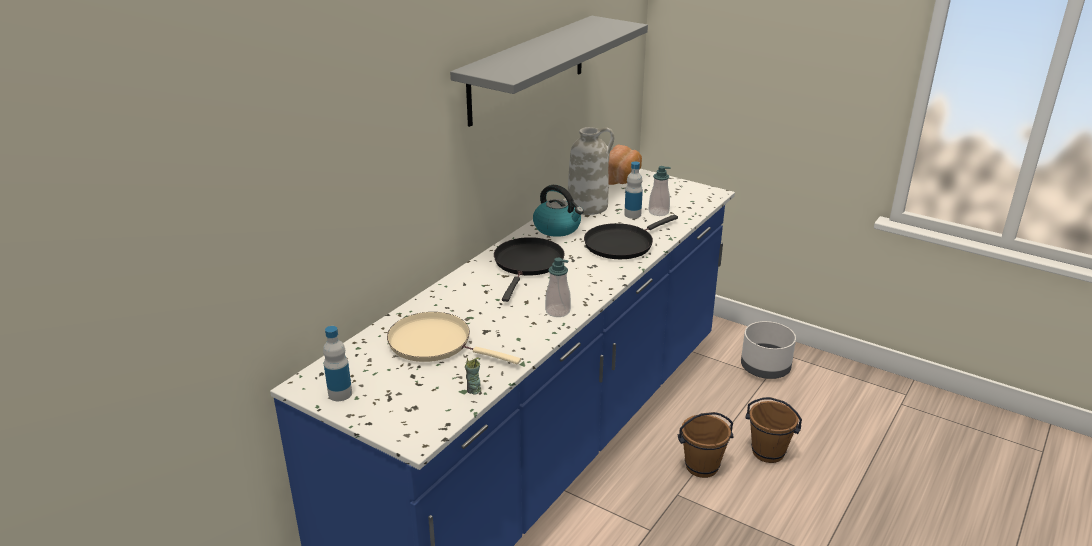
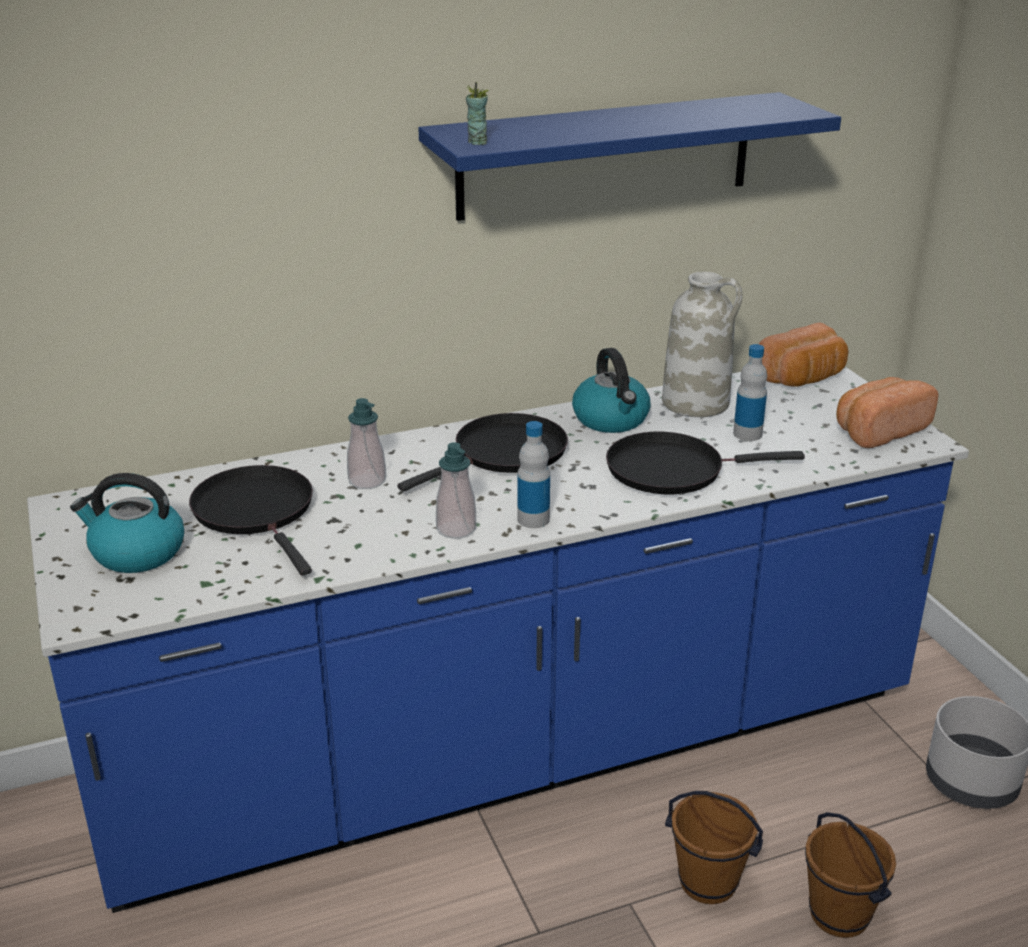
camera: 35 degrees right, 0 degrees up
(340, 394) = (81, 530): bottle -> bottle (533, 519)
(396, 392) = (136, 553): none -> kettle
(435, 343) = (257, 512): beige frying pan -> black frying pan
(473, 390) = (217, 587): cup -> cup (477, 142)
(527, 69) = (606, 155): grey shelf -> blue shelf
(658, 212) = (794, 442): soap dispenser -> soap dispenser (367, 480)
(687, 194) = (878, 431): none -> bread

